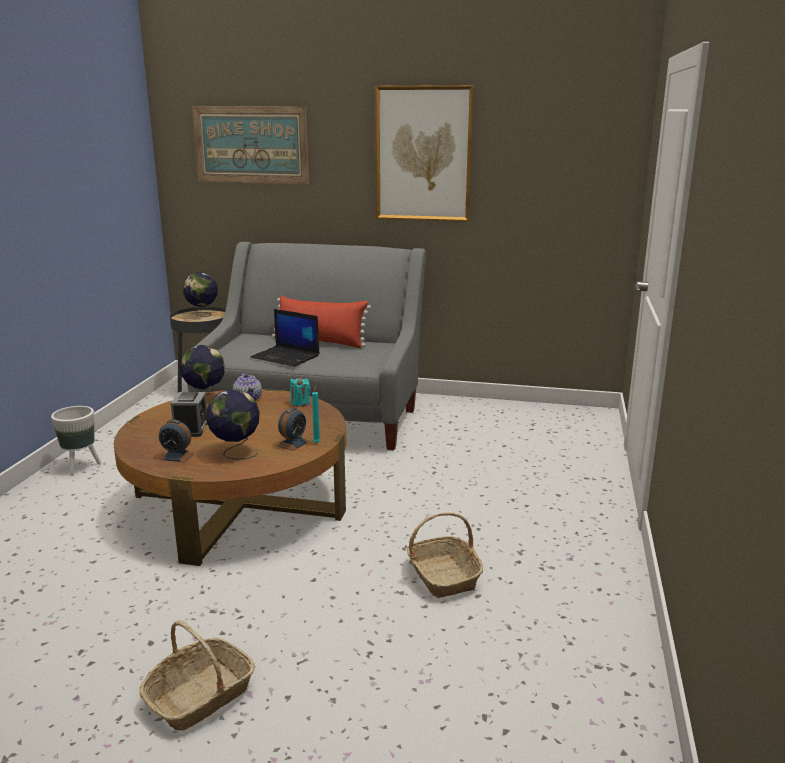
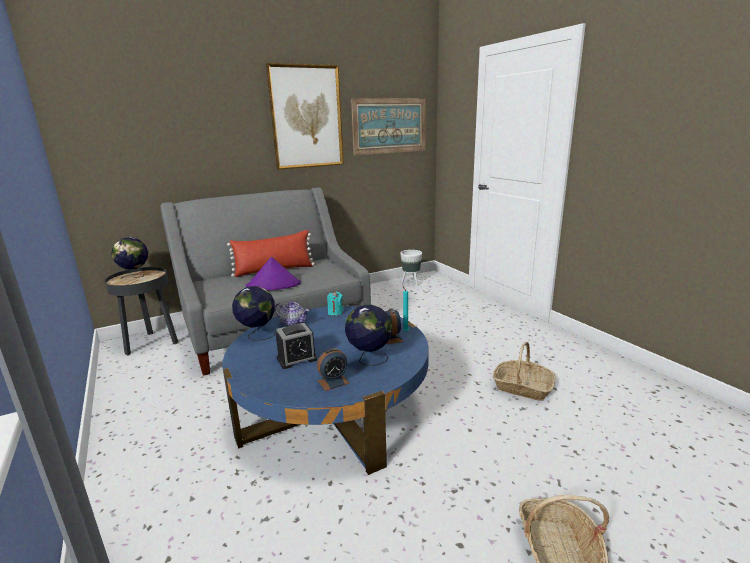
camera: 40 degrees left, 0 degrees up
(81, 467) = (133, 452): white planter -> white planter (411, 283)
(191, 428) = (297, 359): alarm clock -> alarm clock turned 105 degrees clockwise
(239, 504) = (332, 410): brown coffee table -> blue coffee table
(251, 145) = (156, 114): picture -> picture (389, 126)
(286, 357) = (273, 285): laptop -> purple hat

